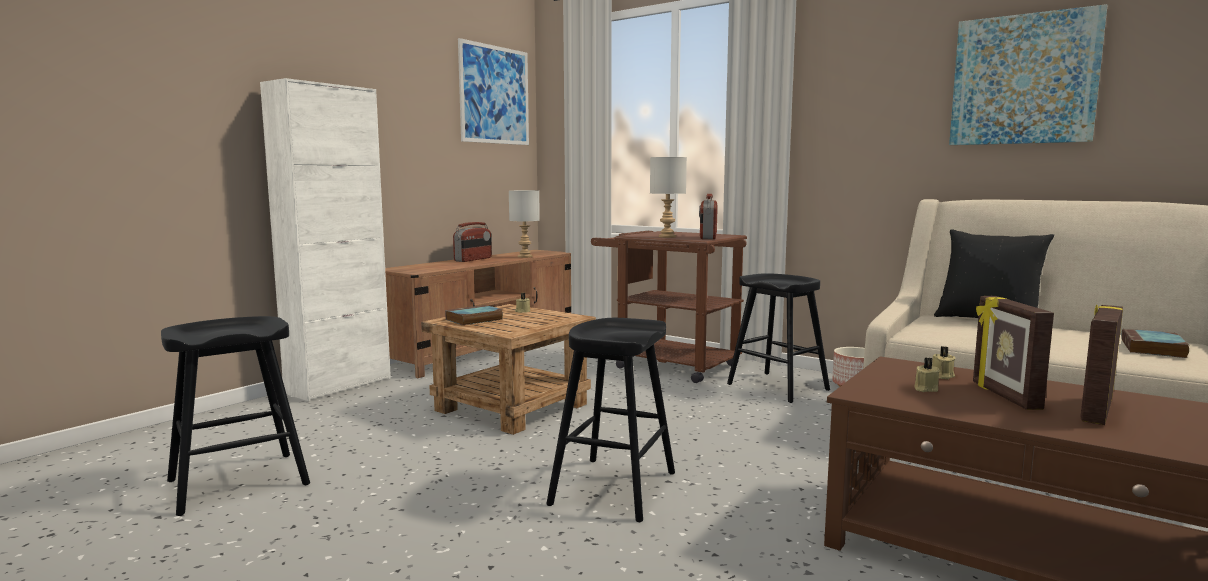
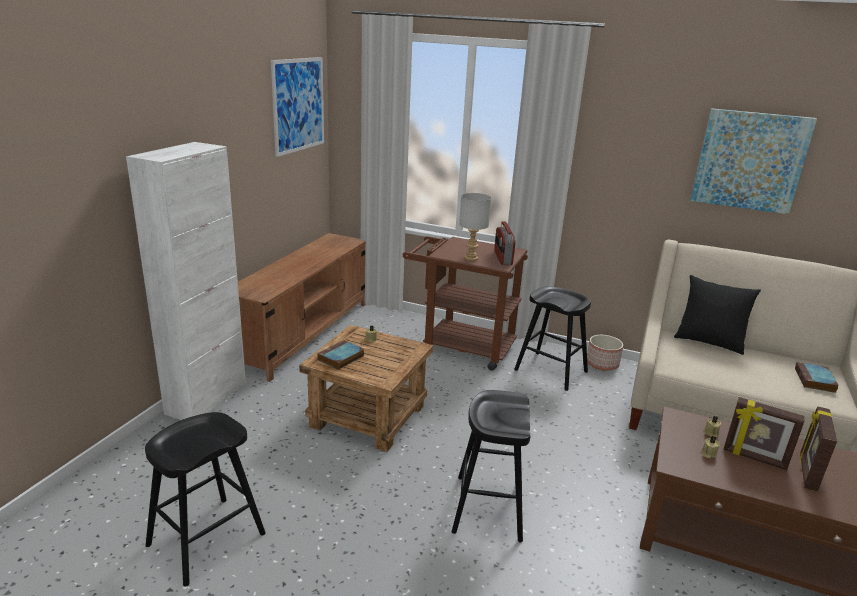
camera: 15 degrees left, 15 degrees up
(473, 259) = (292, 262): radio -> none
(525, 256) = (333, 253): grey table lamp -> none
(1004, 396) = (754, 458): picture frame -> picture frame turned 45 degrees counterclockwise

